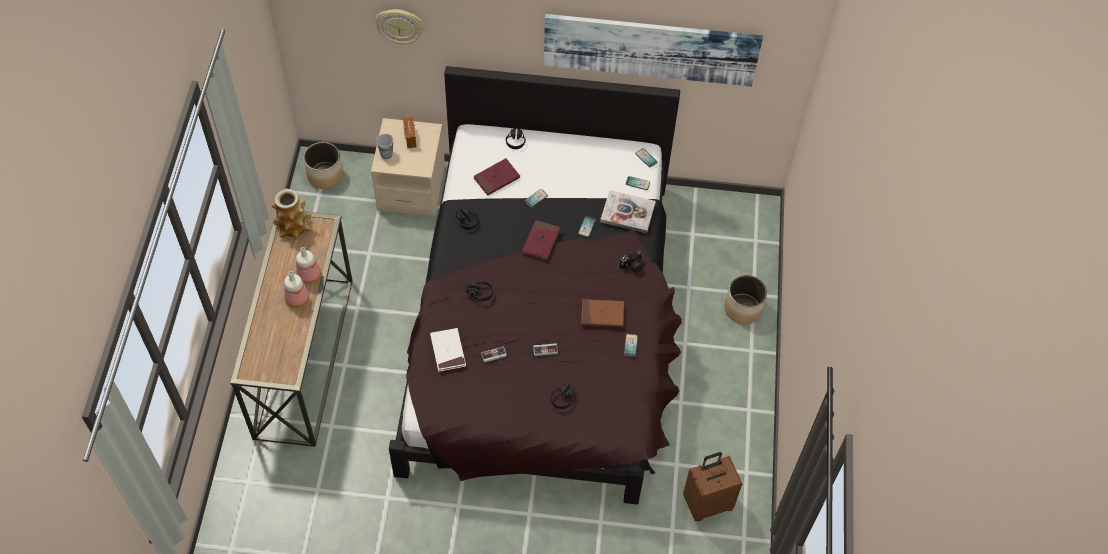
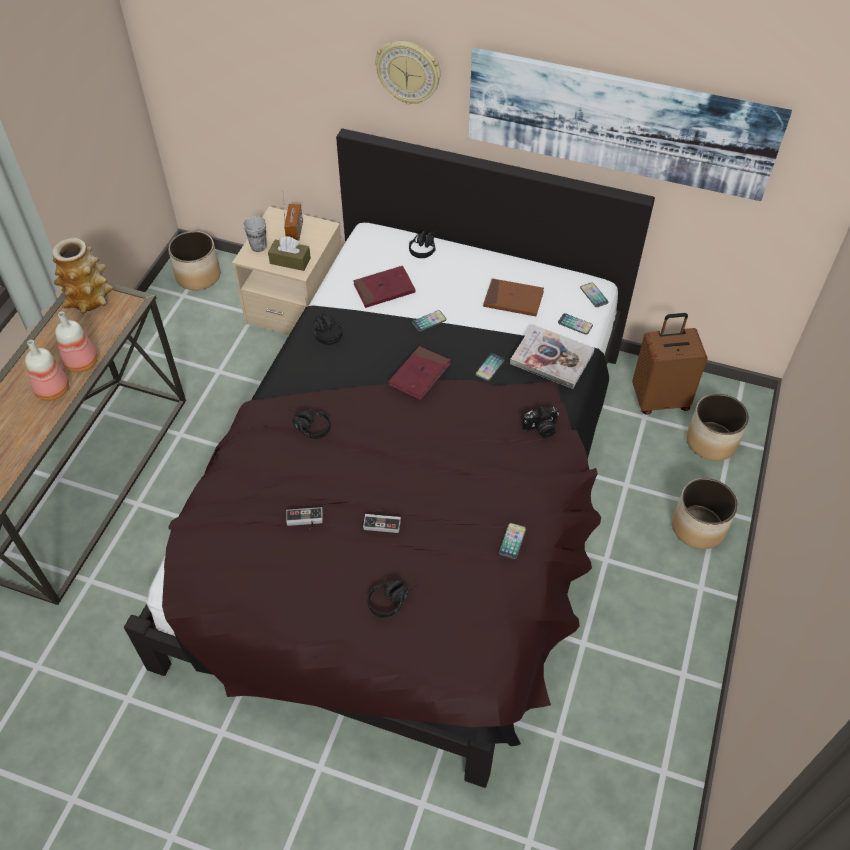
camera: 15 degrees right, 5 degrees down
(400, 26) = (283, 57): wall clock -> wall clock (408, 72)
(414, 162) = (290, 261): none -> brown tissue box
(448, 351) = (241, 499): white book -> none
(602, 314) = (480, 488): brown book -> brown book (513, 300)
(707, 503) = (593, 809): brown suitcase -> brown suitcase (659, 399)
(742, 244) = (711, 441): none -> planter

